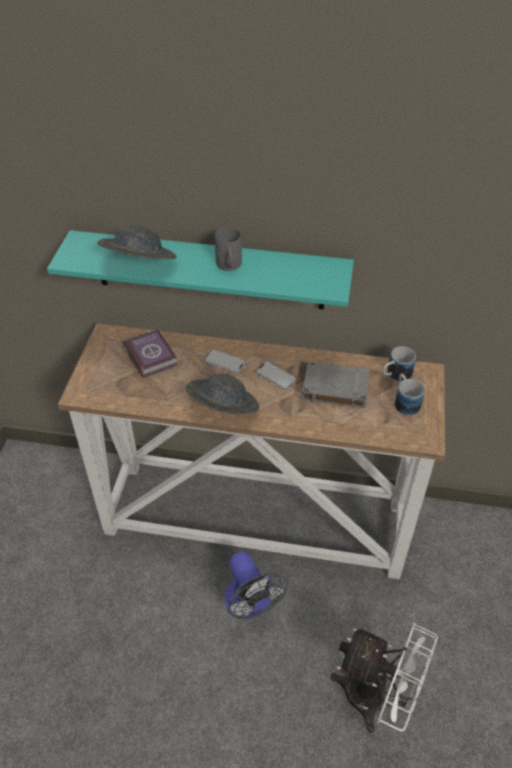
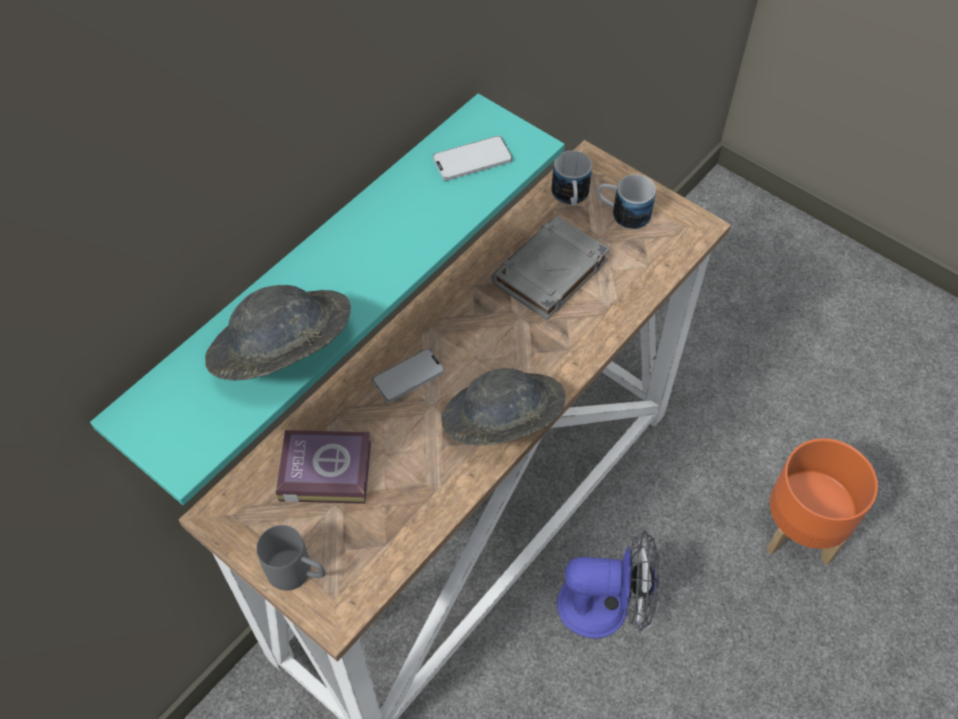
camera: 60 degrees left, 10 degrees up
(229, 267) = (386, 238): grey mug -> grey mug (298, 574)
(276, 376) = (482, 327): phone -> phone (472, 159)
(376, 699) = (799, 530): white fan -> orange planter

